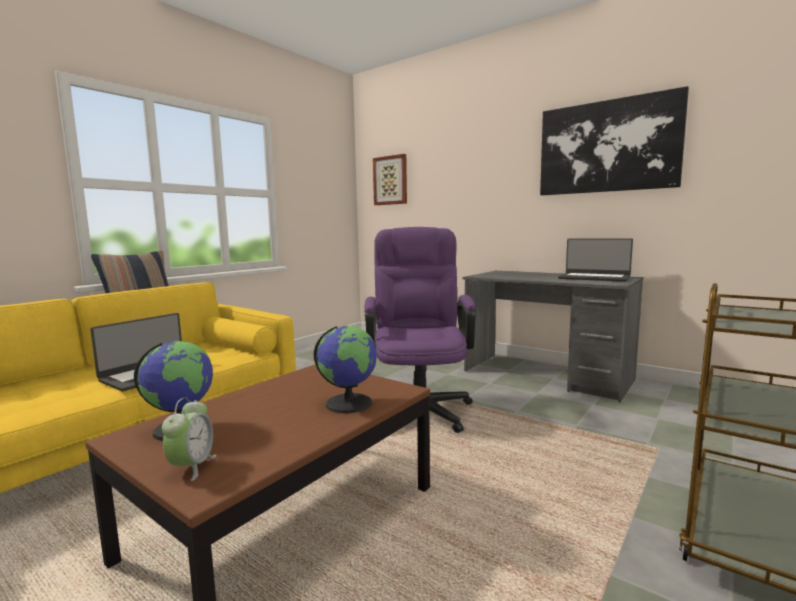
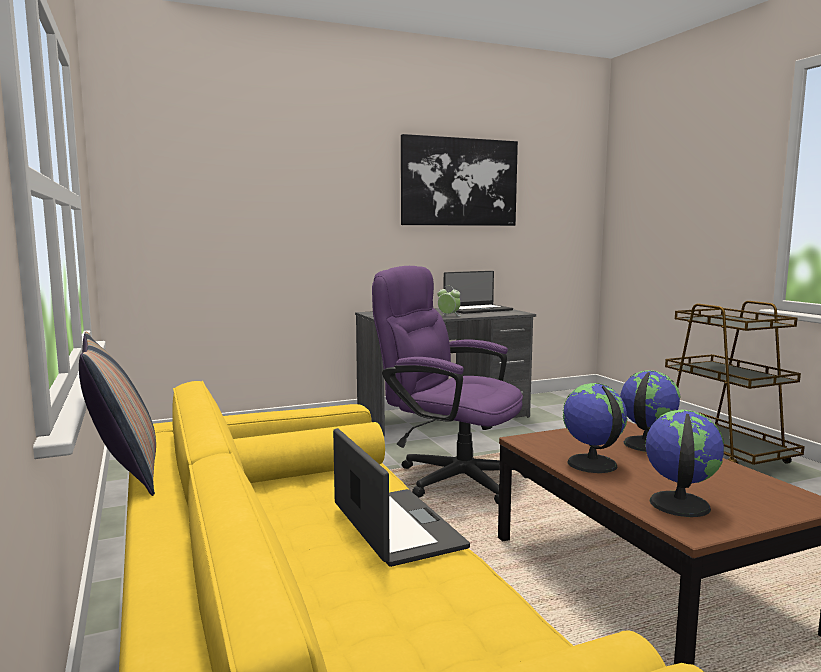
camera: 60 degrees left, 0 degrees up
(192, 467) = (771, 504): alarm clock -> alarm clock (448, 316)
(272, 392) = (591, 464): none -> globe
(390, 180) = (174, 186): picture -> none

